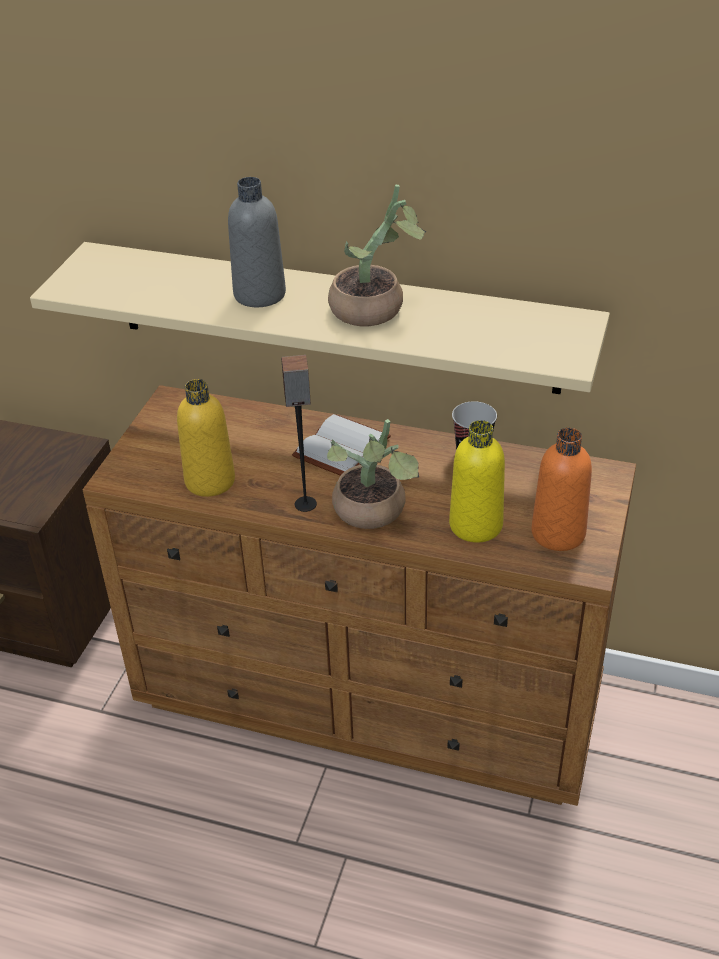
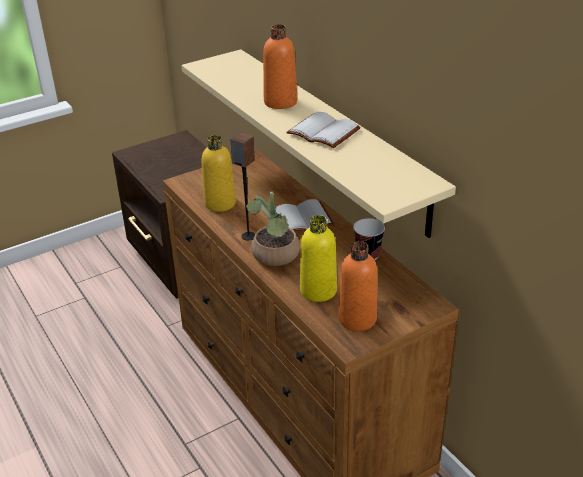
camera: 40 degrees right, 5 degrees down
(259, 294) = (280, 102): grey bottle -> orange bottle
(376, 310) = (325, 132): potted plant -> white book

